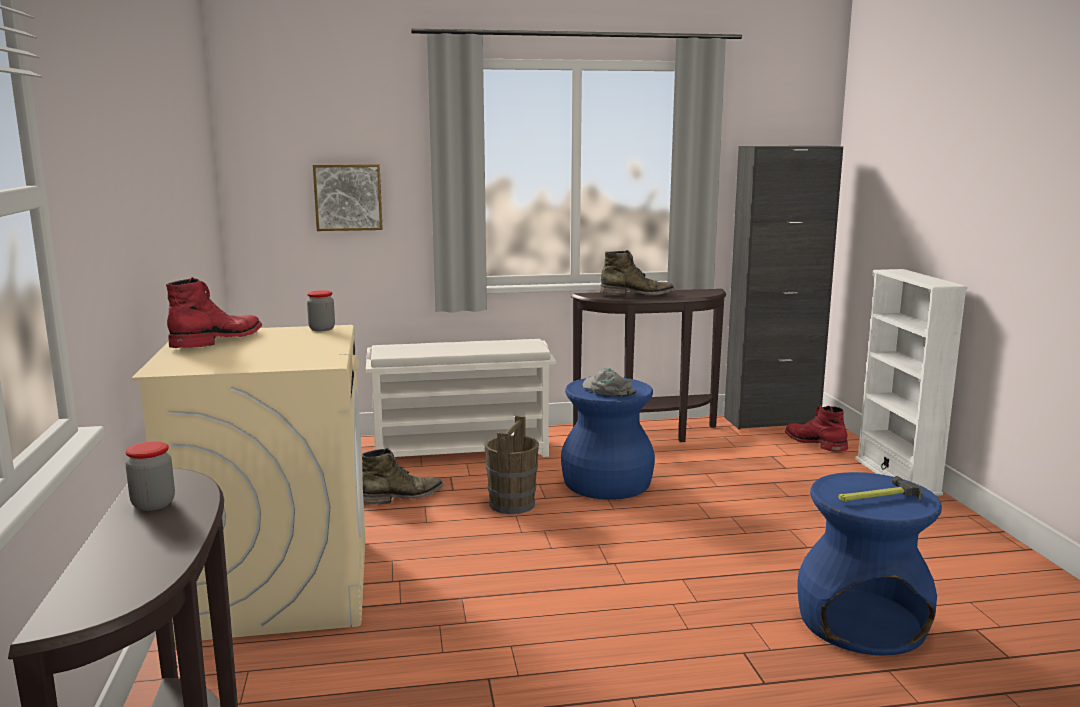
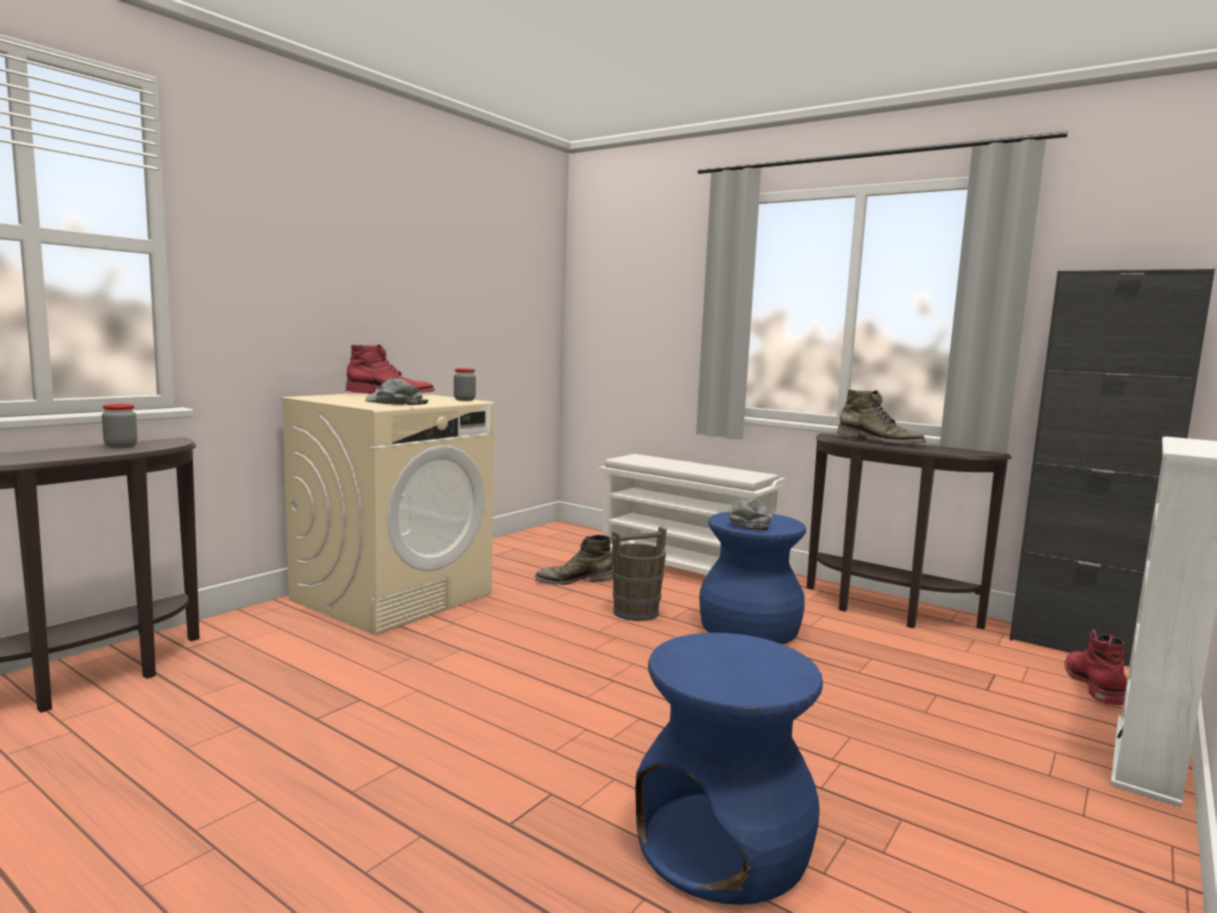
camera: 45 degrees right, 5 degrees down
(291, 351) = (394, 402): none -> grey cap
(348, 197) = (647, 324): picture -> none
(402, 497) = (574, 580): green boot -> green boot turned 150 degrees clockwise
(877, 497) = (726, 667): hammer -> none

